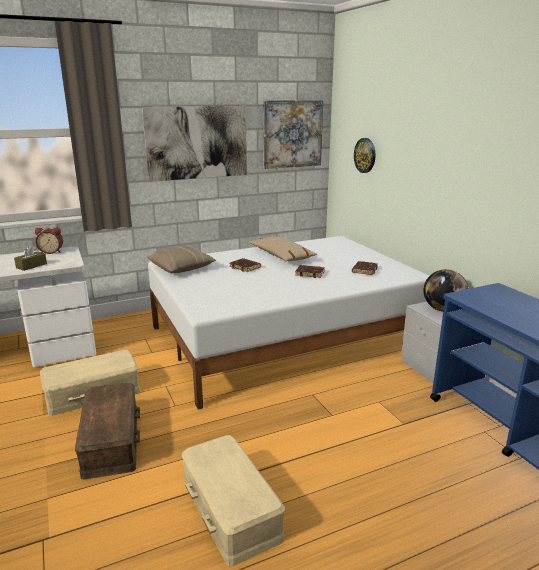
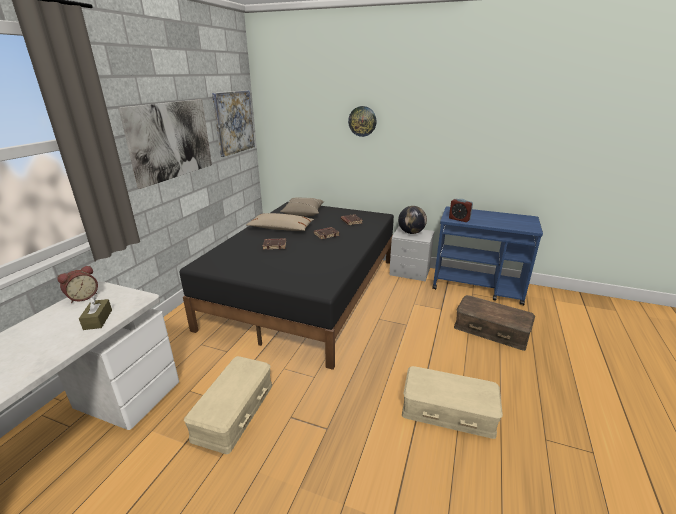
camera: 45 degrees left, 5 degrees up
(112, 440) = (314, 430): brown storage box -> brown storage box (491, 330)
(181, 268) = (226, 264): beige pillow -> beige pillow (303, 213)
(285, 338) = (306, 292): white bed -> black bed
(365, 155) = (304, 135): wall clock -> wall clock (362, 121)
(476, 300) = (459, 219): none -> alarm clock

